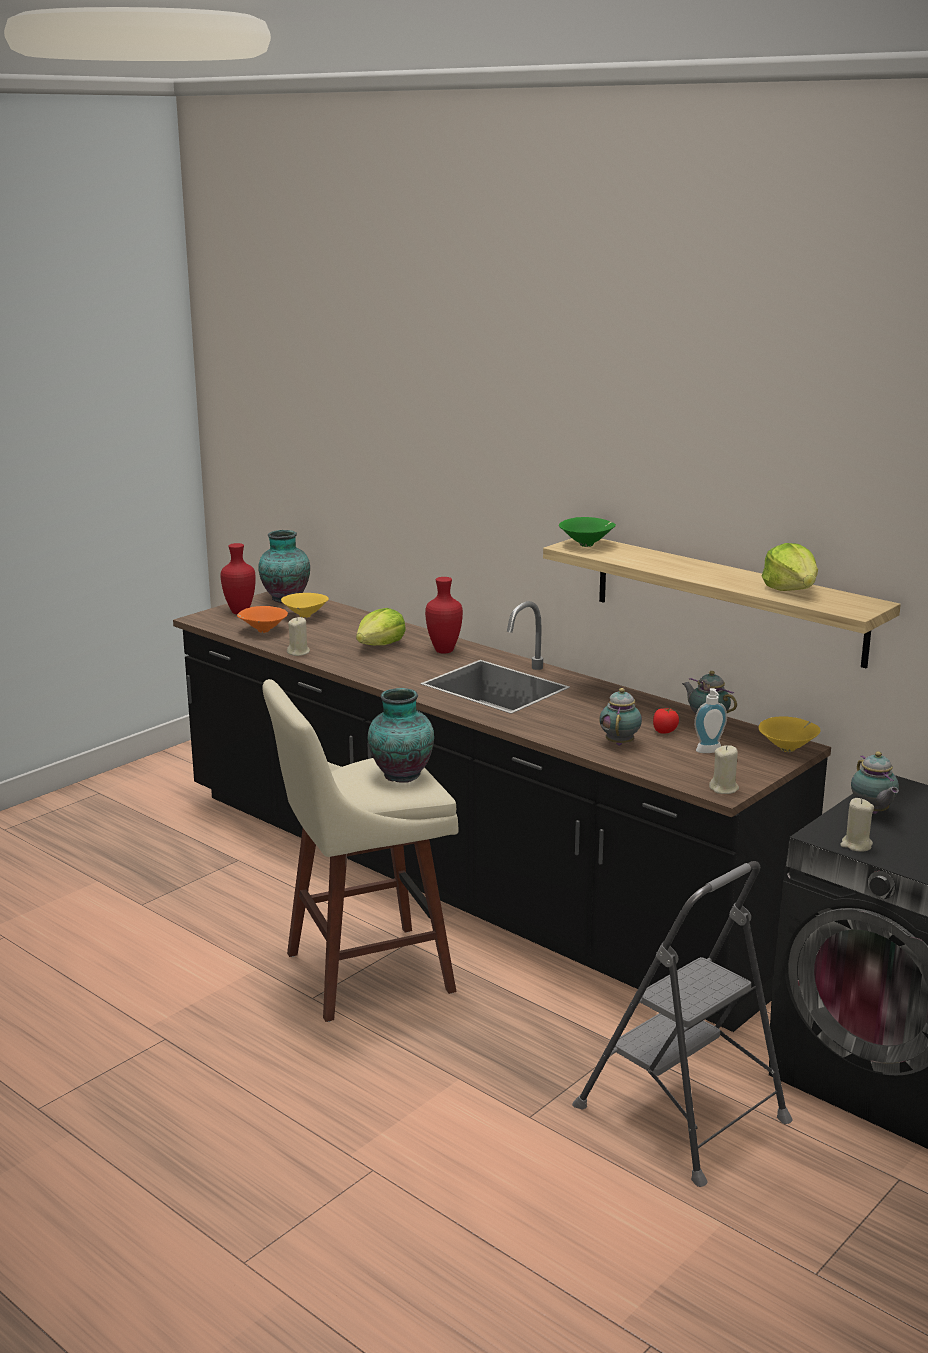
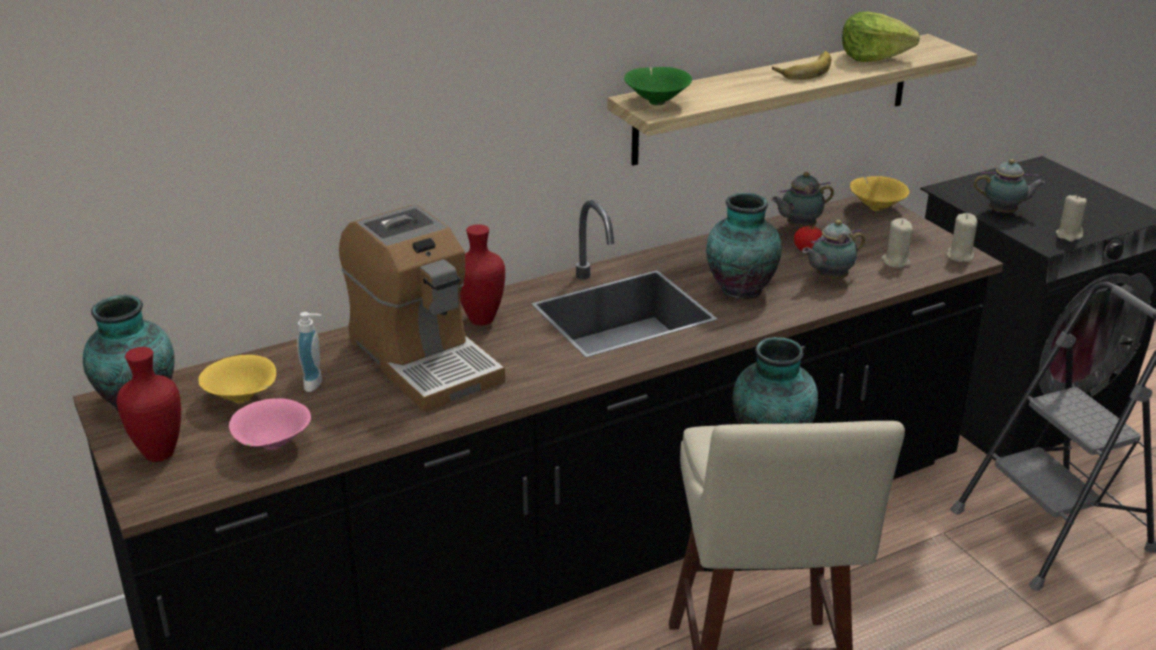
camera: 70 degrees left, 10 degrees up
(262, 631) = (272, 446): orange bowl -> pink bowl
(298, 652) = (397, 428): beige candle -> beige candle (895, 261)
(381, 645) = (423, 359): lettuce -> coffee machine
(567, 715) = (740, 288): none -> vase
(620, 742) = (829, 278): teapot -> teapot turned 60 degrees counterclockwise
(710, 751) = (869, 242): soap dispenser -> soap dispenser (317, 383)
(722, 573) = (803, 70): none -> banana

